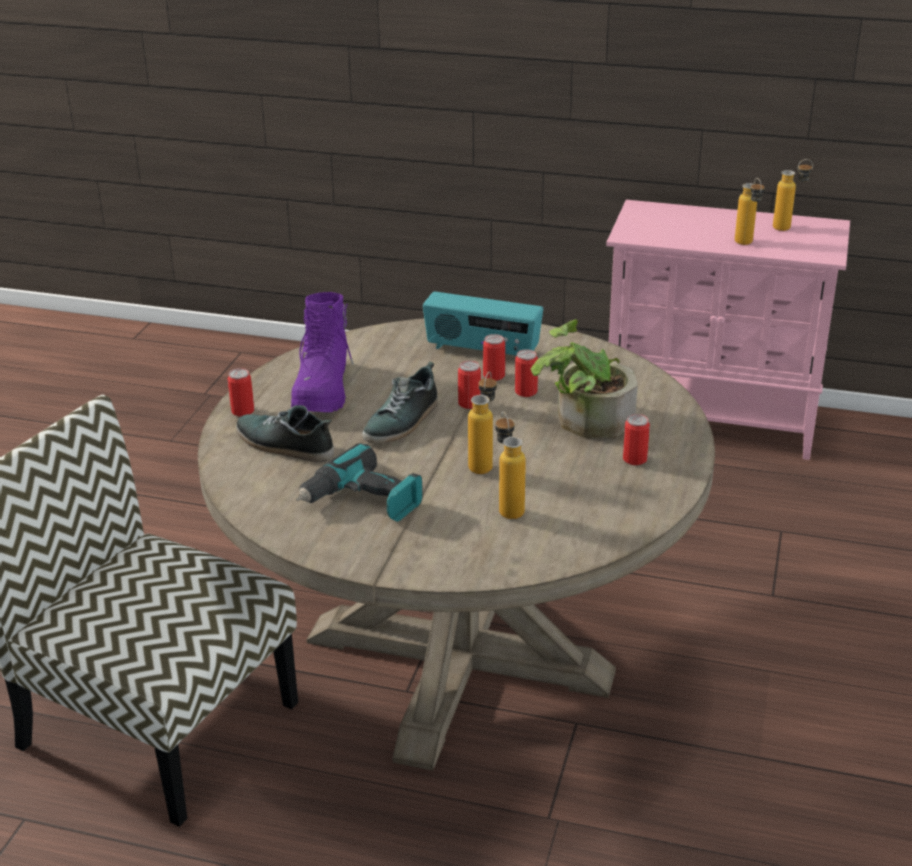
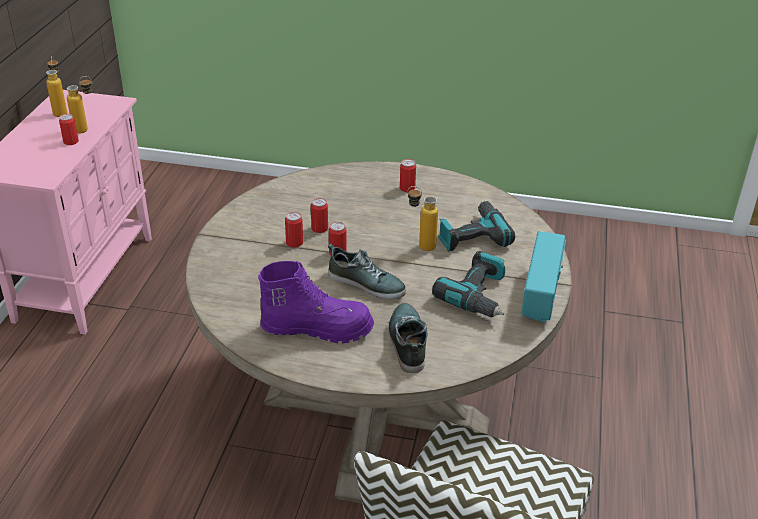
camera: 95 degrees left, 5 degrees up
(242, 411) = (354, 372): can -> can (71, 142)
(284, 445) = (407, 342): shoe -> shoe turned 150 degrees clockwise
(482, 351) = (253, 249): radio -> radio (541, 296)
(508, 507) = (471, 235): bottle -> power drill
(584, 420) = (359, 205): potted plant -> none

